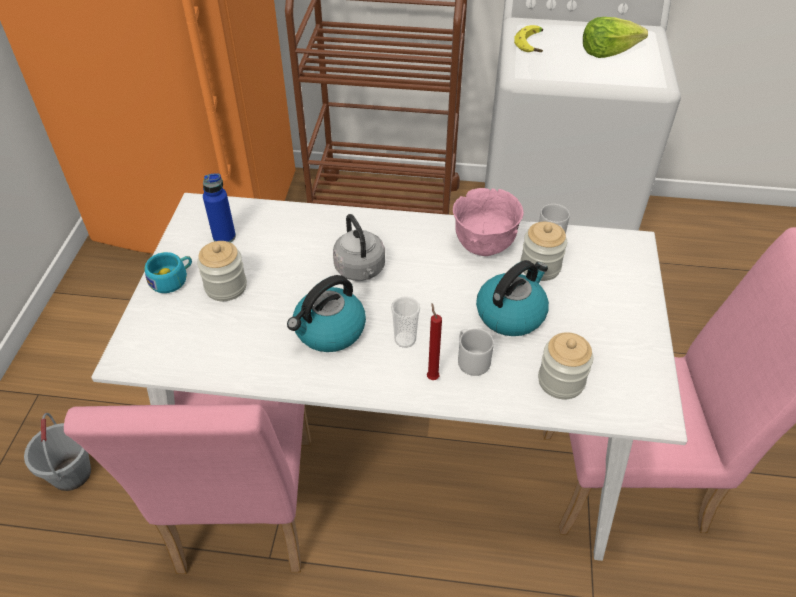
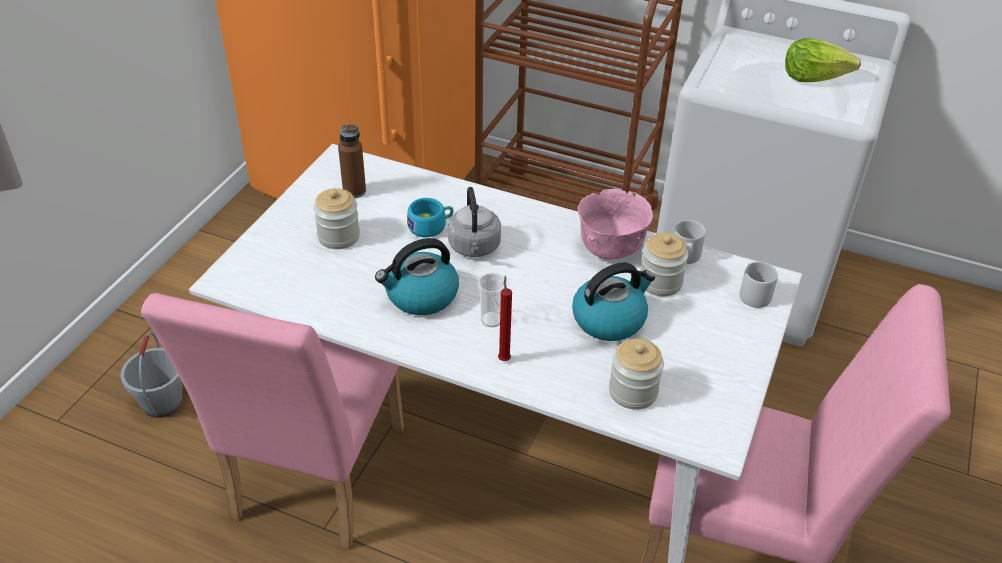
camera: 15 degrees right, 5 degrees down
(172, 279) = (292, 219): turquoise cup -> turquoise cup (431, 226)
(224, 237) = (354, 191): blue bottle -> brown bottle
(471, 360) = (550, 352): grey mug -> grey mug (753, 294)
(533, 44) = (733, 57): banana -> none

